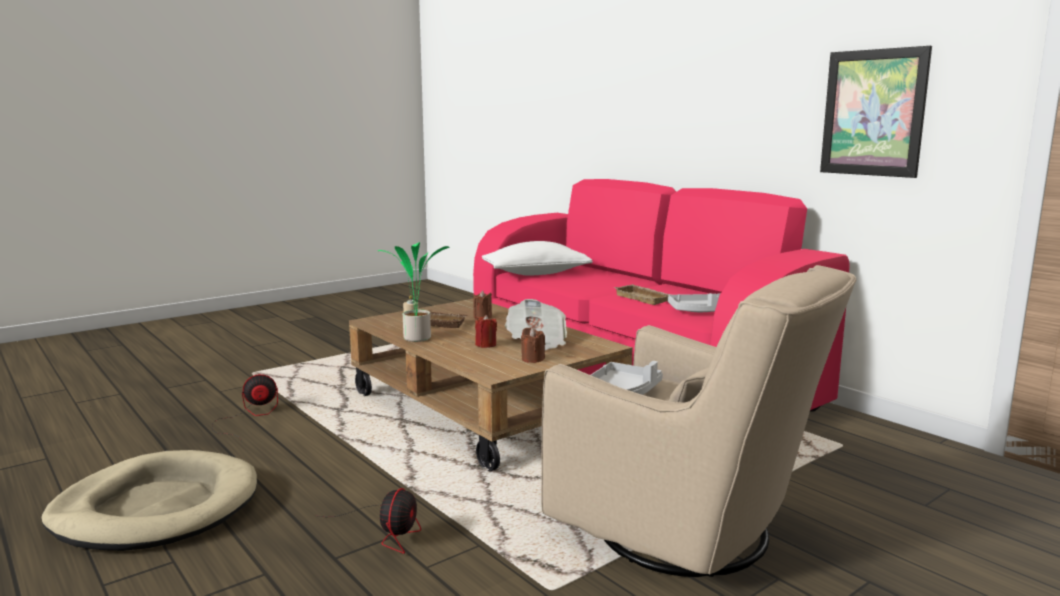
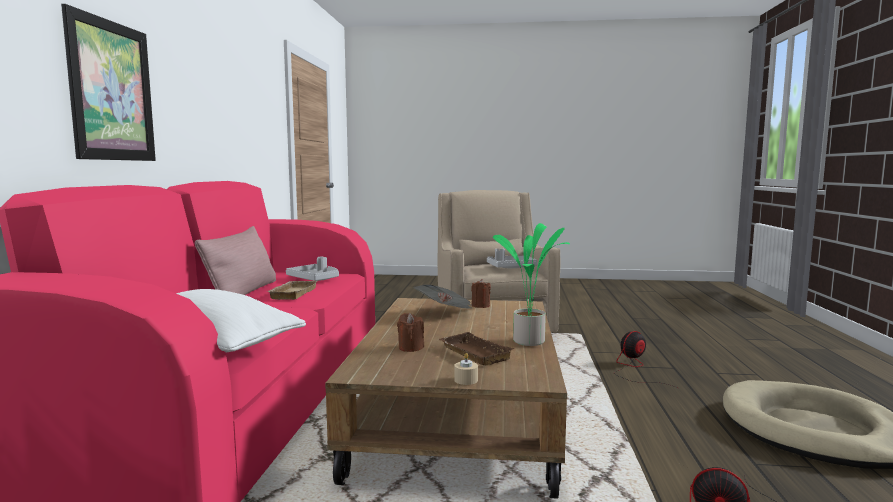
camera: 135 degrees left, 5 degrees down
(485, 345) = (485, 321): red candle -> none
(670, 291) = (243, 293): none -> pink pillow
(873, 113) = (249, 116): picture -> picture (111, 91)

